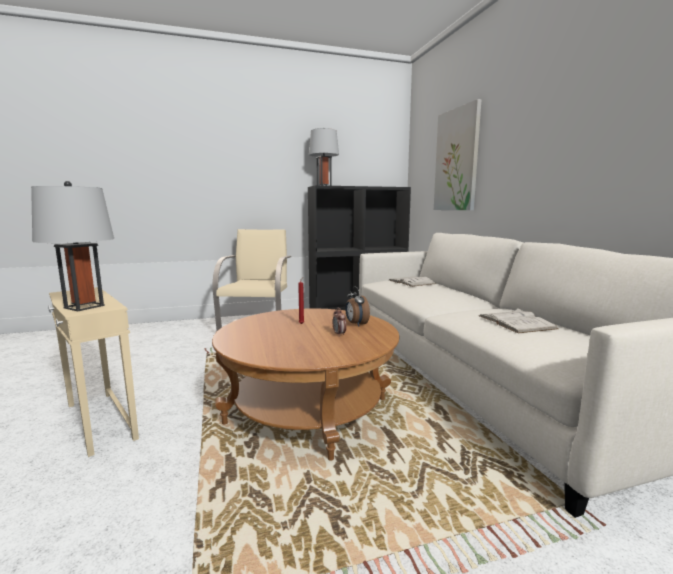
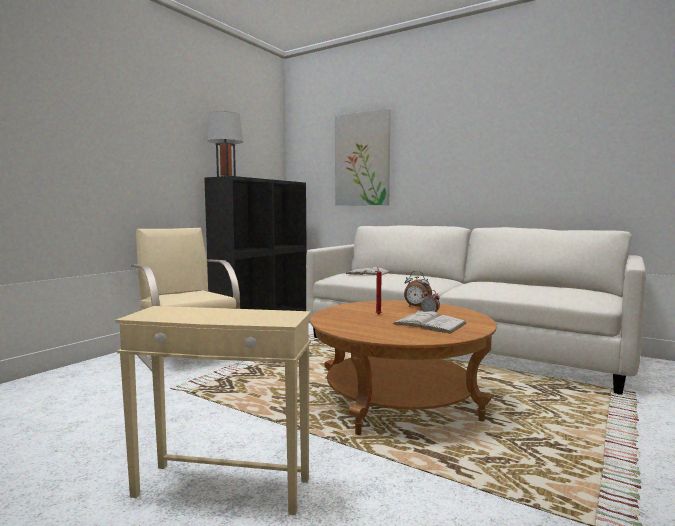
camera: 40 degrees left, 5 degrees down
(84, 306) = (260, 318): grey table lamp -> none
(516, 322) = (515, 285): white book -> white book (430, 323)

